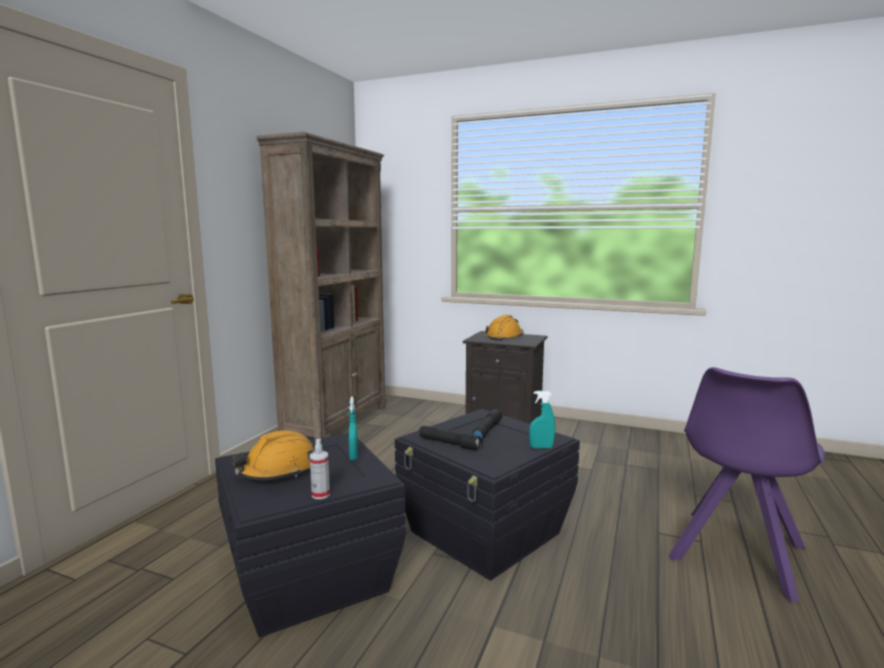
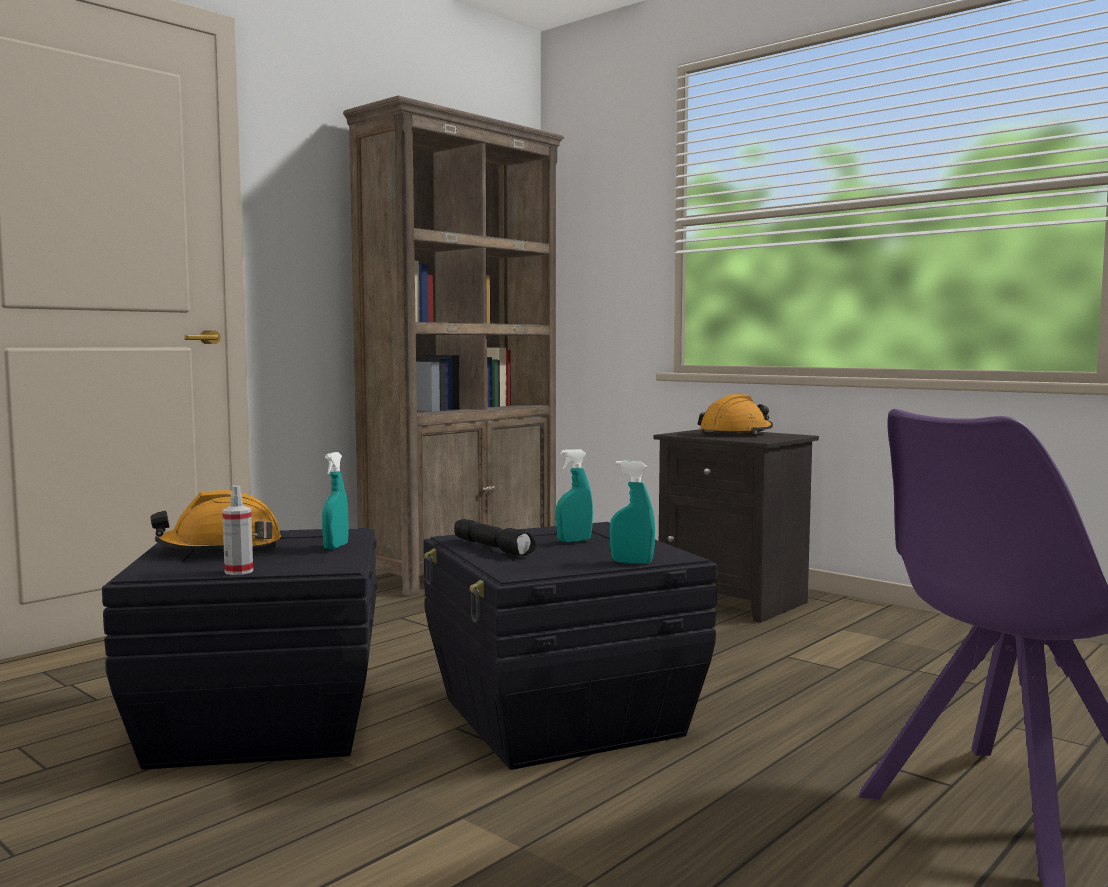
camera: 20 degrees right, 5 degrees down
(486, 430) = (574, 541): black flashlight -> turquoise spray bottle

